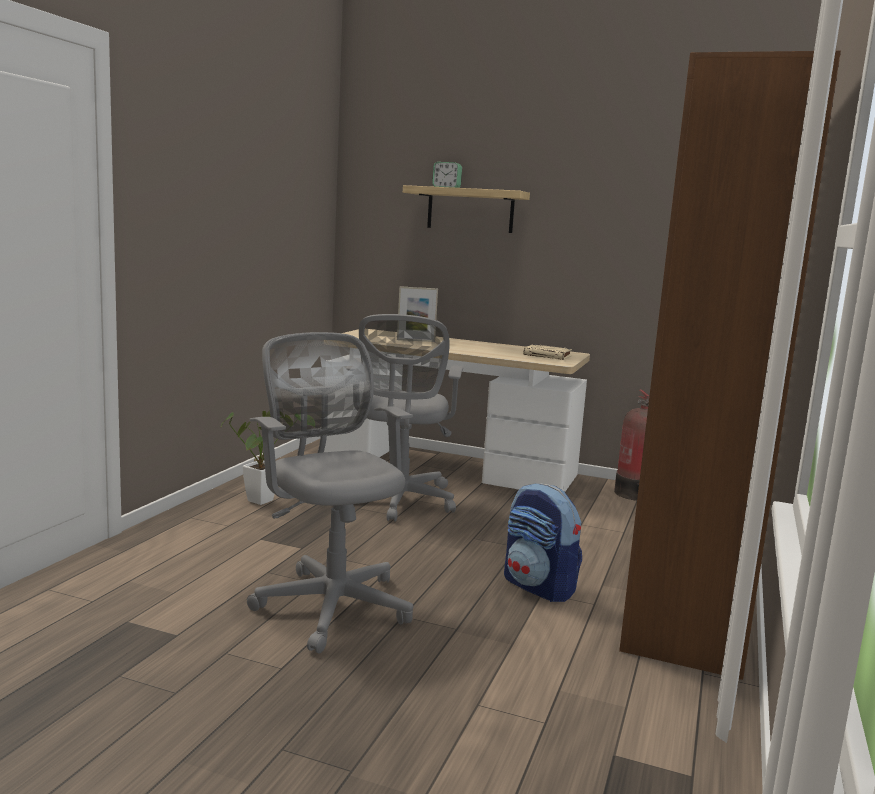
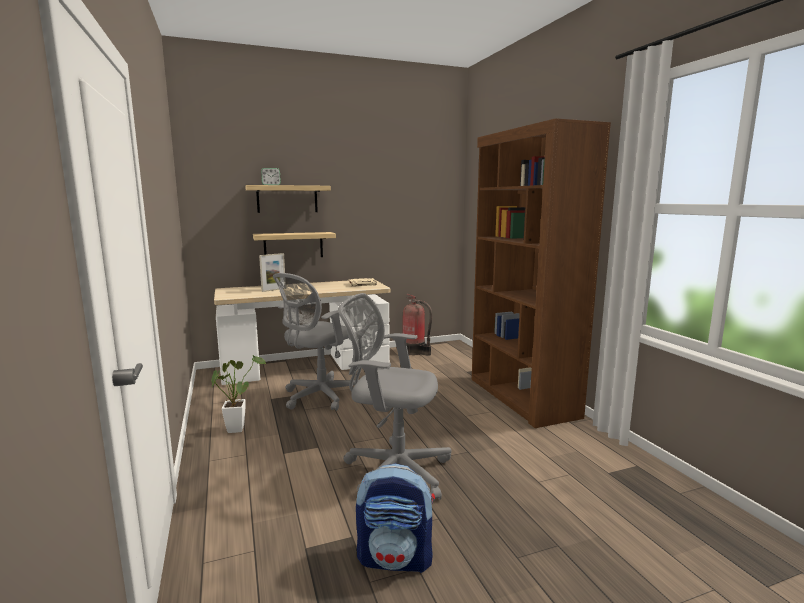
camera: 40 degrees left, 0 degrees up
(399, 502) = (319, 397): grey office chair -> grey office chair turned 75 degrees clockwise
(471, 281) = (293, 245): none -> shelf
(539, 587) = (460, 414): backpack -> backpack (396, 558)

